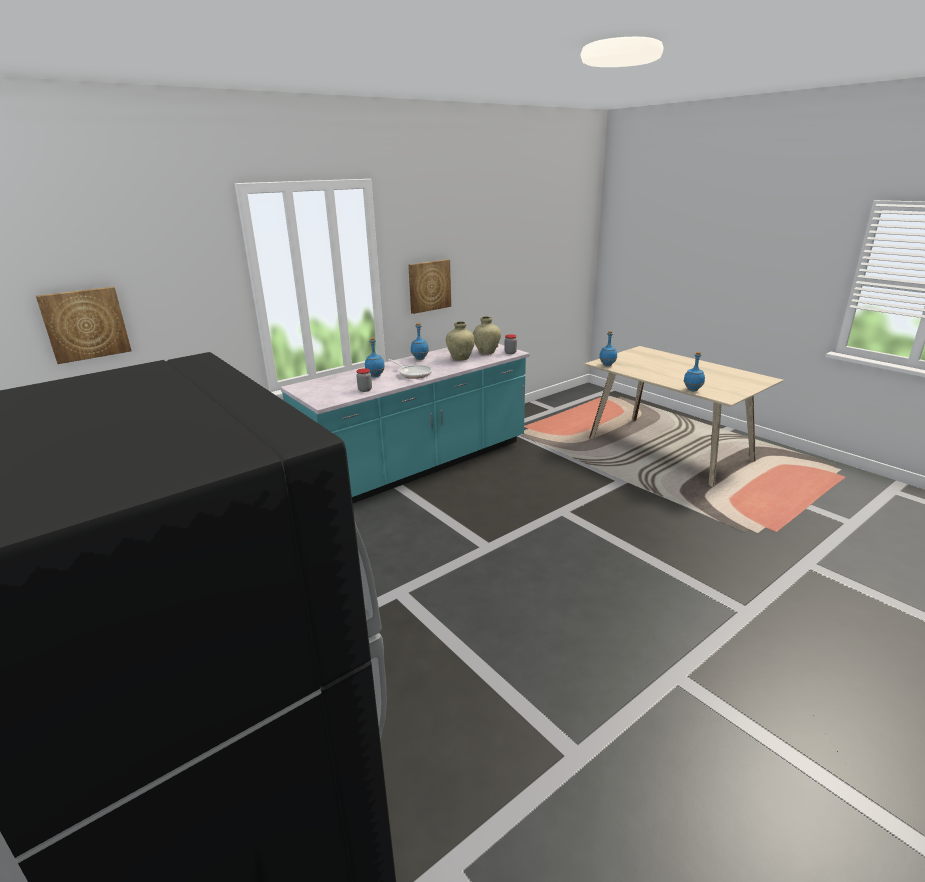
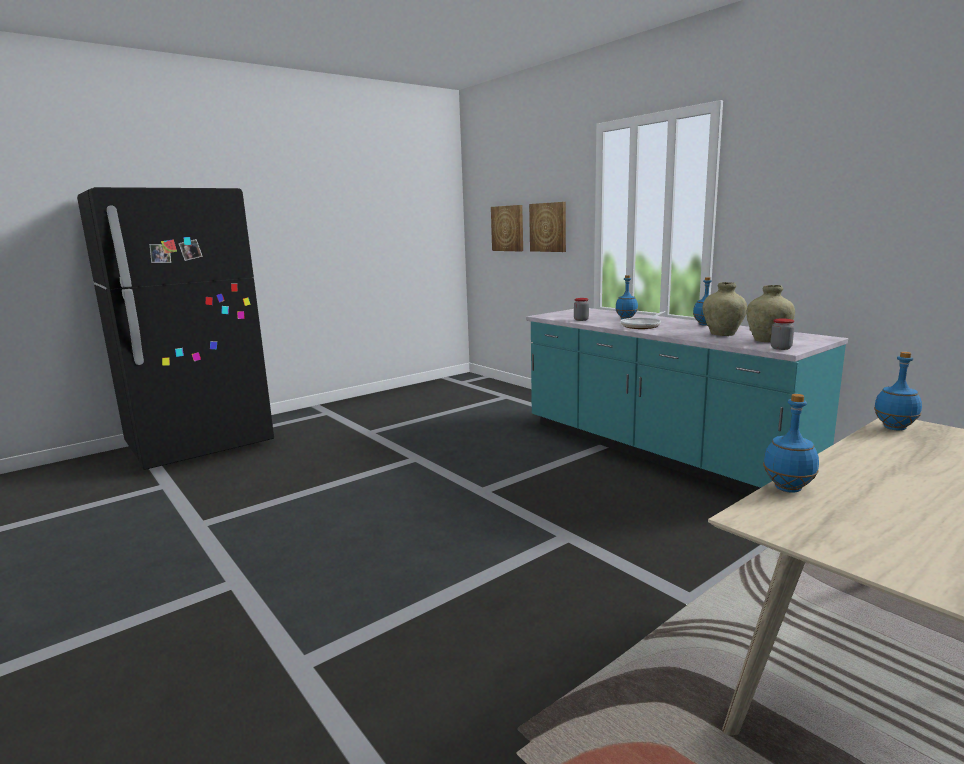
camera: 90 degrees right, 10 degrees down
(429, 286) = (787, 240): picture -> picture (548, 227)

